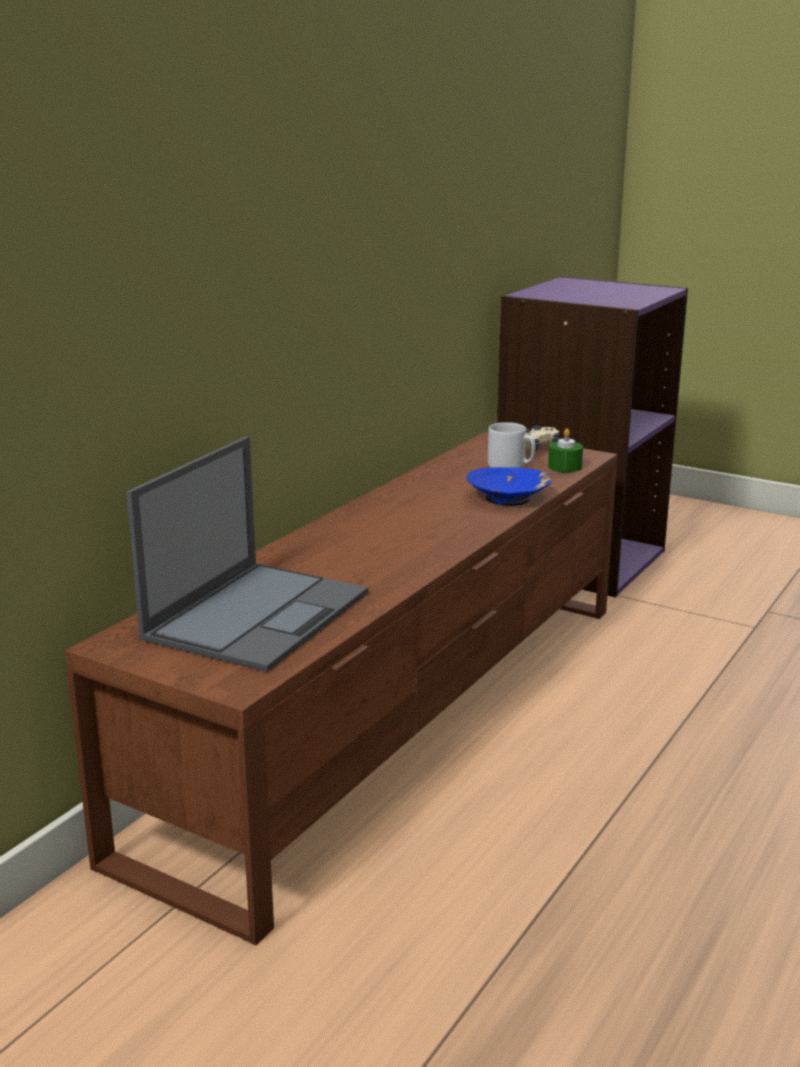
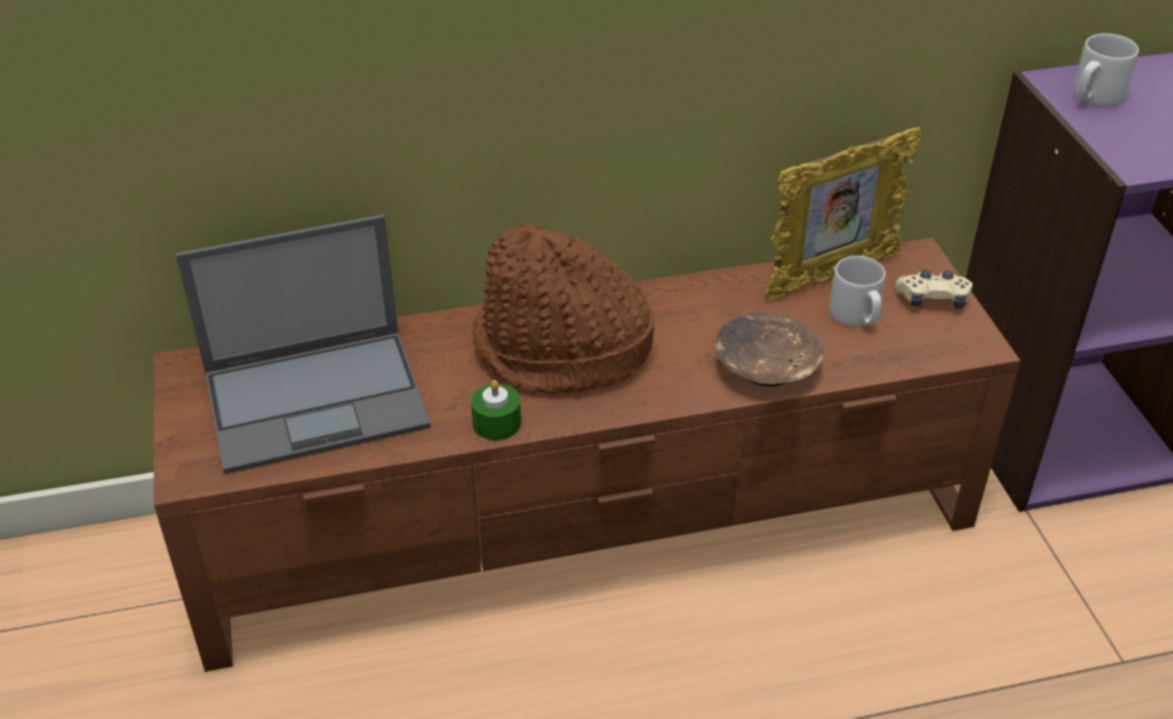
camera: 45 degrees right, 20 degrees up
(378, 535) = (561, 351): none -> brown hat
(466, 459) = (830, 276): none -> picture frame
(508, 498) = (767, 368): blue bowl -> brown bowl
(557, 294) = (1094, 97): none -> grey mug
(565, 467) = (915, 350): green candle -> green candle (496, 423)

